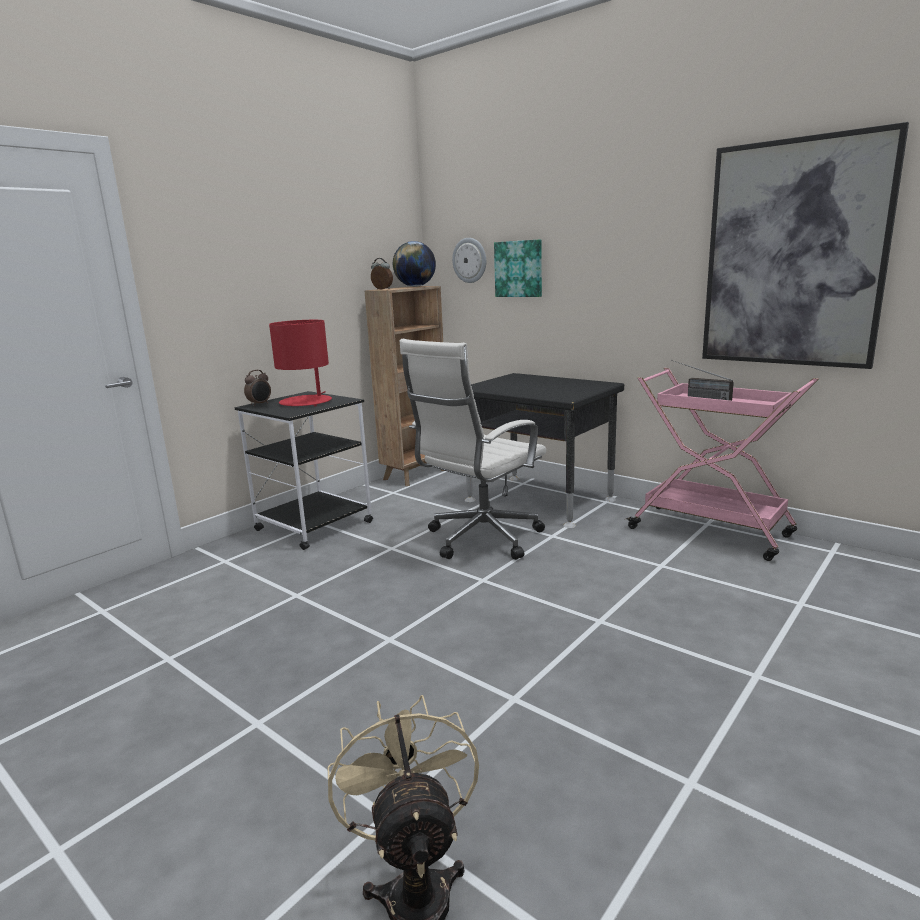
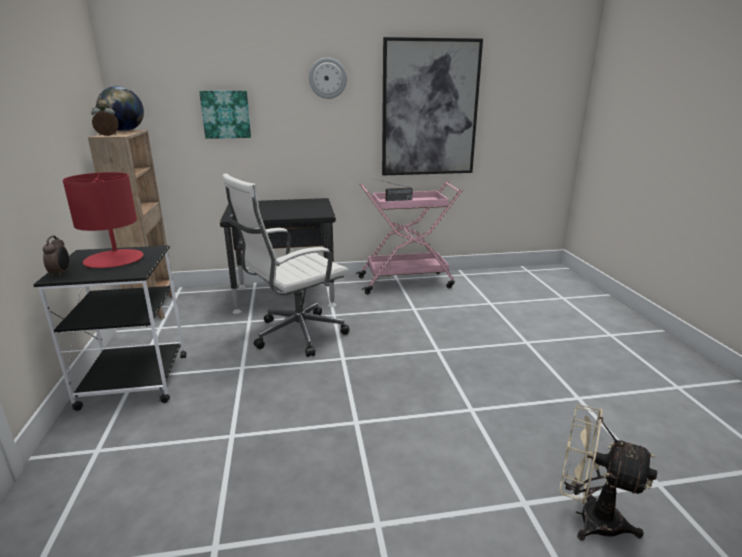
camera: 50 degrees left, 5 degrees up
(470, 260) = (169, 106): wall clock -> wall clock (327, 78)
(480, 540) = (295, 335): white office chair -> white office chair turned 60 degrees clockwise

